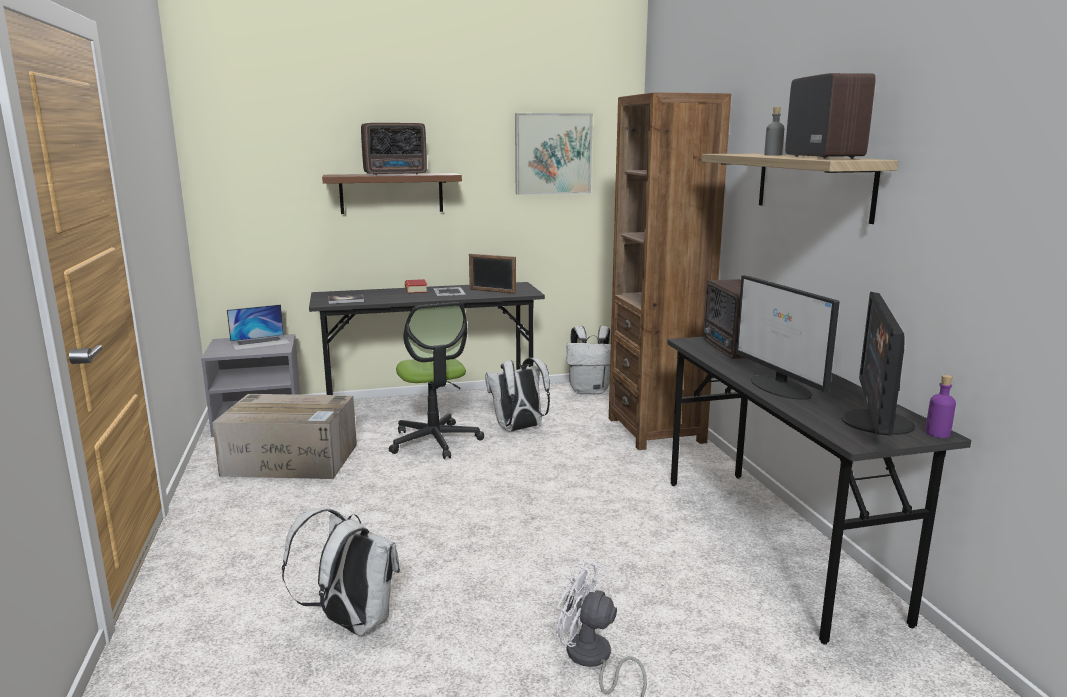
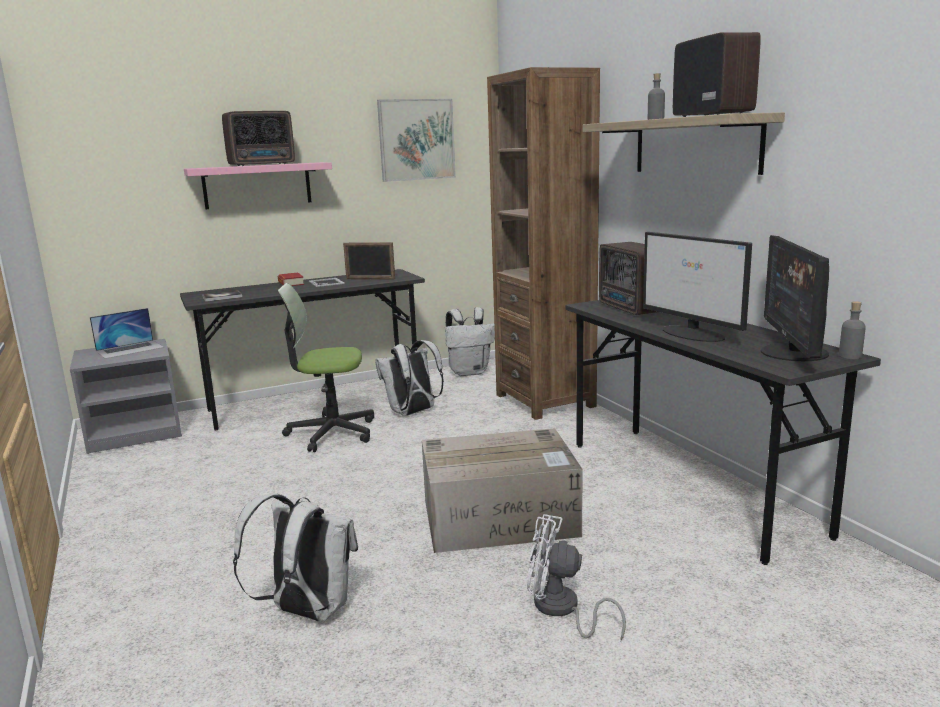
camera: 10 degrees left, 0 degrees up
(293, 460) = (186, 466): cardboard box -> cardboard box (501, 518)
(391, 193) = (257, 185): brown shelf -> pink shelf
(435, 441) = (331, 433): office chair -> office chair turned 120 degrees clockwise
(937, 433) = (850, 356): purple bottle -> grey bottle

